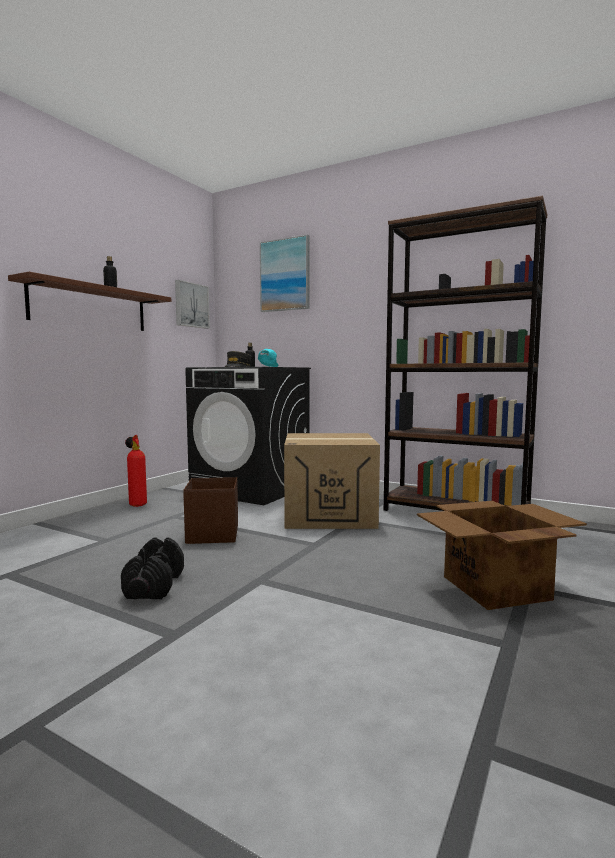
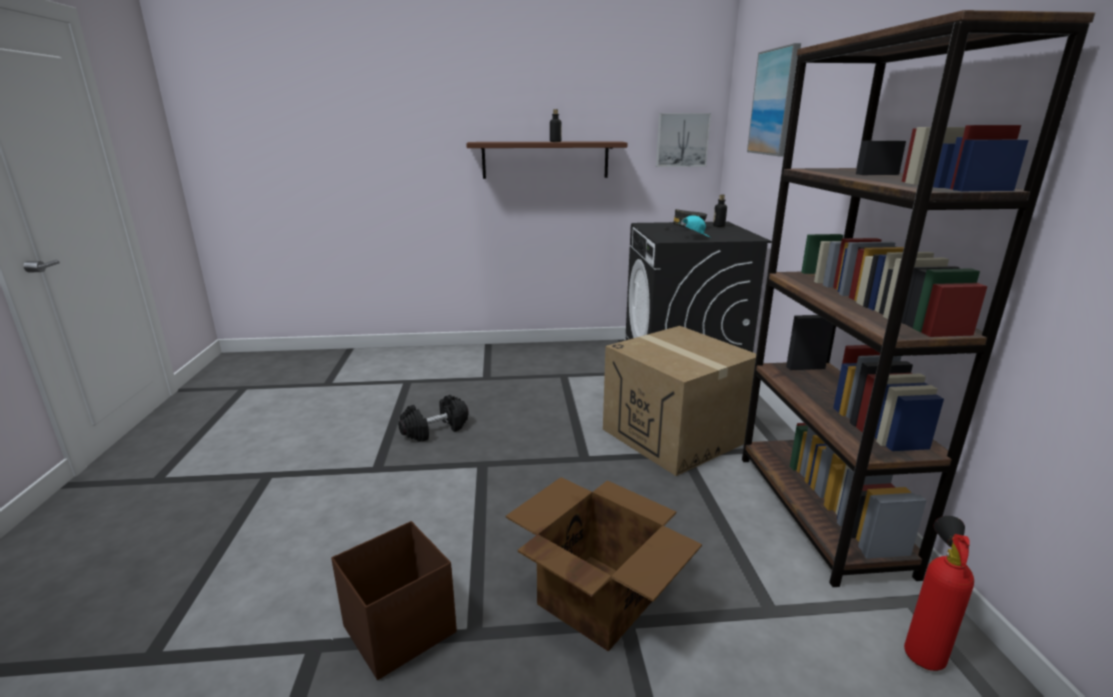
camera: 55 degrees right, 15 degrees up
(137, 504) = (566, 351): fire extinguisher -> fire extinguisher (922, 652)
(212, 535) = (545, 407): brown storage box -> brown storage box (398, 630)

